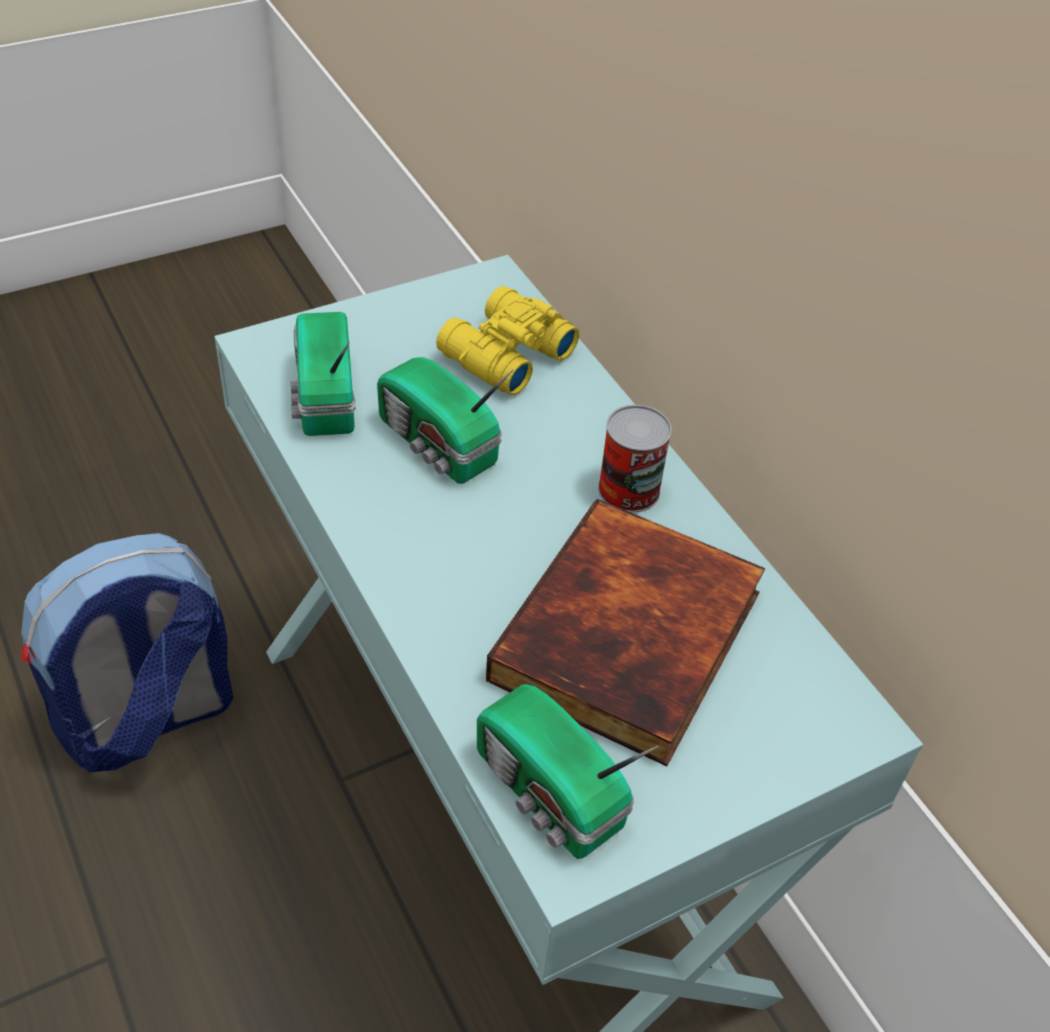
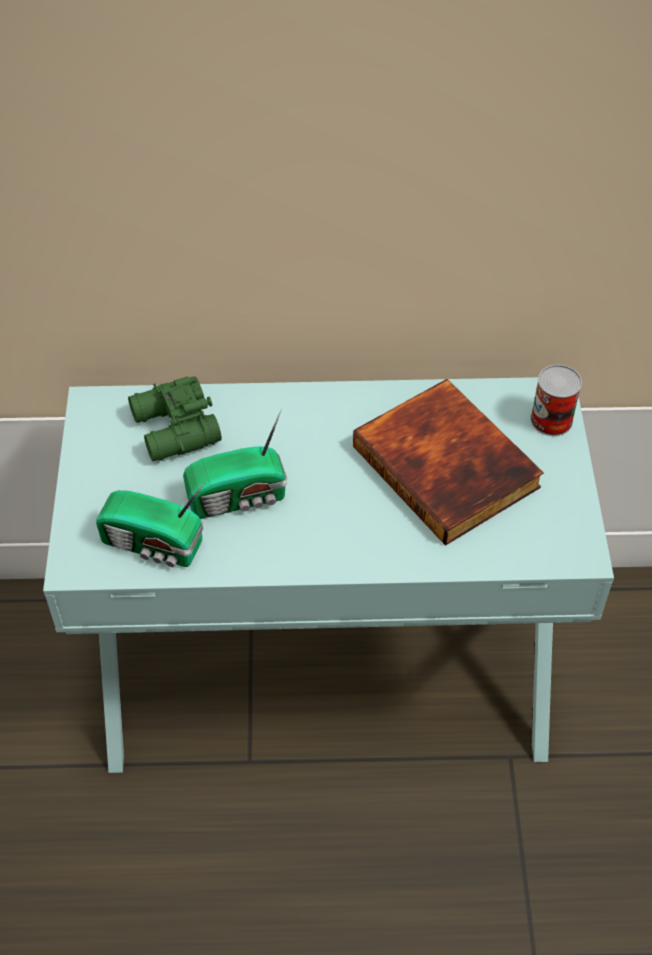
camera: 60 degrees left, 5 degrees up
(148, 719) = (122, 877): backpack -> none
(503, 354) = (174, 430): yellow binoculars -> green binoculars
(549, 796) = (536, 547): radio -> none
(629, 489) = (334, 417): can -> can (551, 420)

